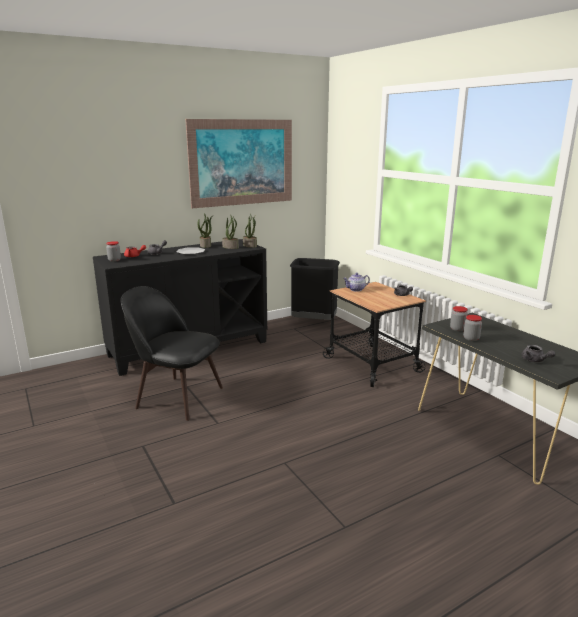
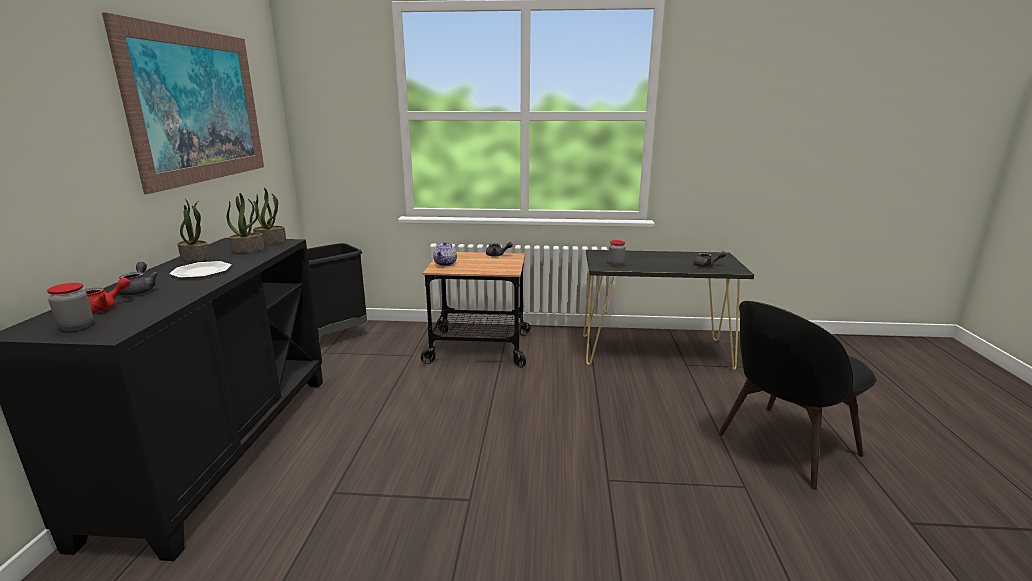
camera: 55 degrees left, 0 degrees up
(177, 397) = (349, 513): black chair -> black chair (784, 446)
(471, 338) = (642, 267): jar -> none

